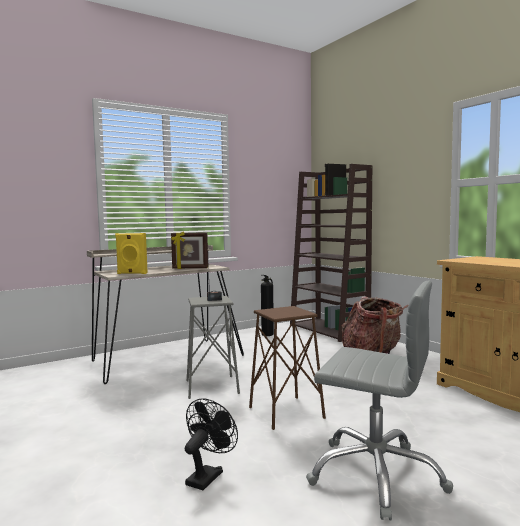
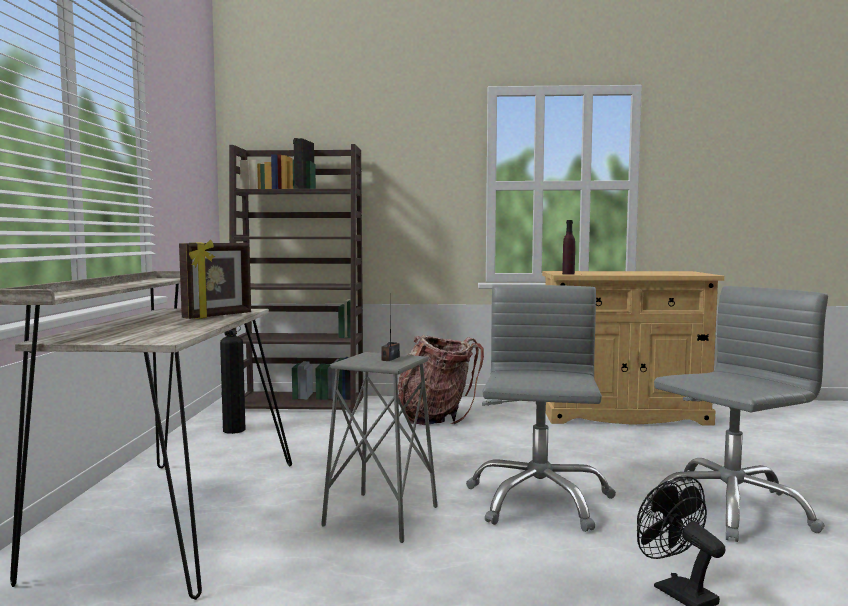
camera: 55 degrees left, 0 degrees up
(132, 273) = (173, 334): yellow speaker -> none
(286, 413) = (538, 500): brown stool -> grey office chair
(456, 260) = (568, 274): none -> purple bottle

